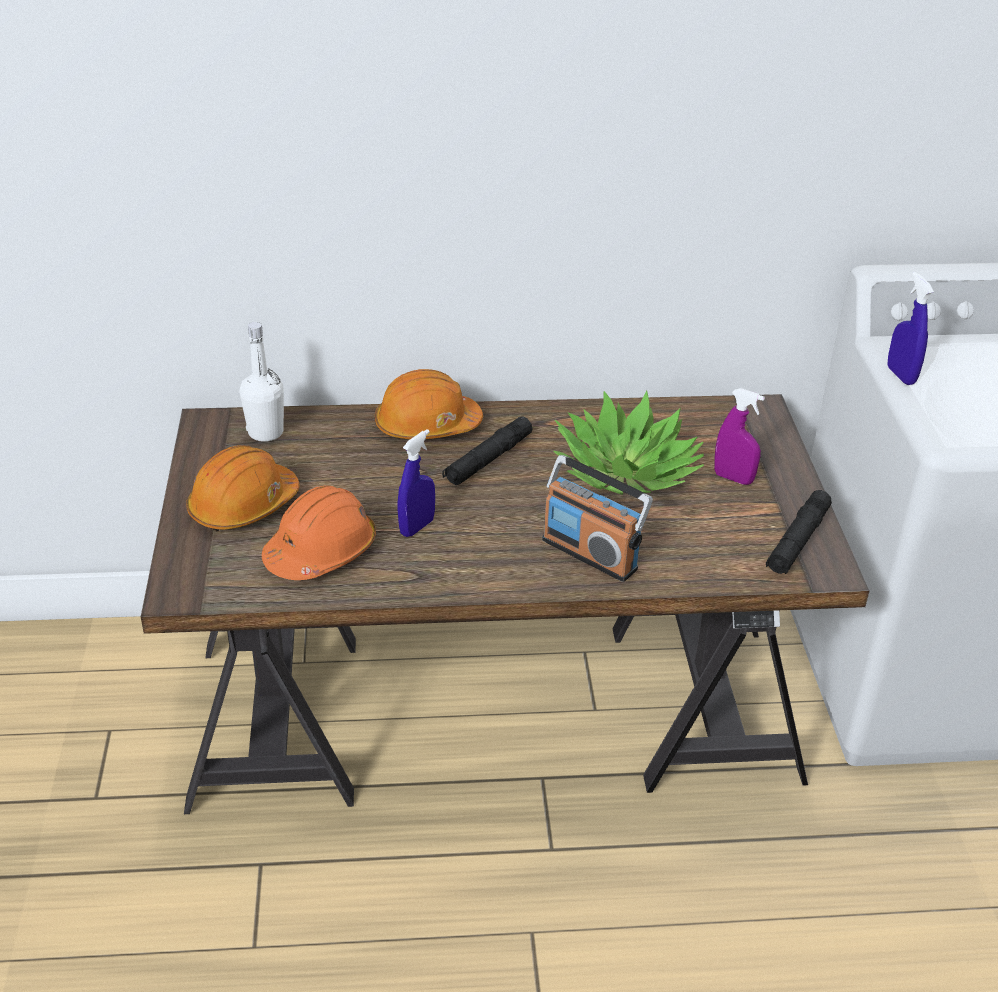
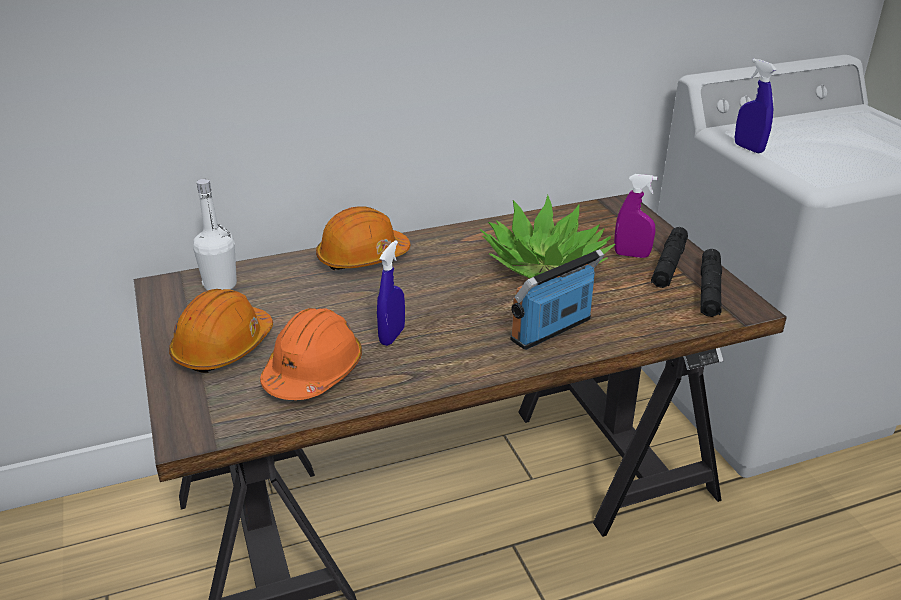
camera: 15 degrees left, 5 degrees down
(488, 460) = (427, 274): black flashlight -> black flashlight (669, 265)
(590, 553) = (552, 330): radio -> radio turned 120 degrees clockwise

